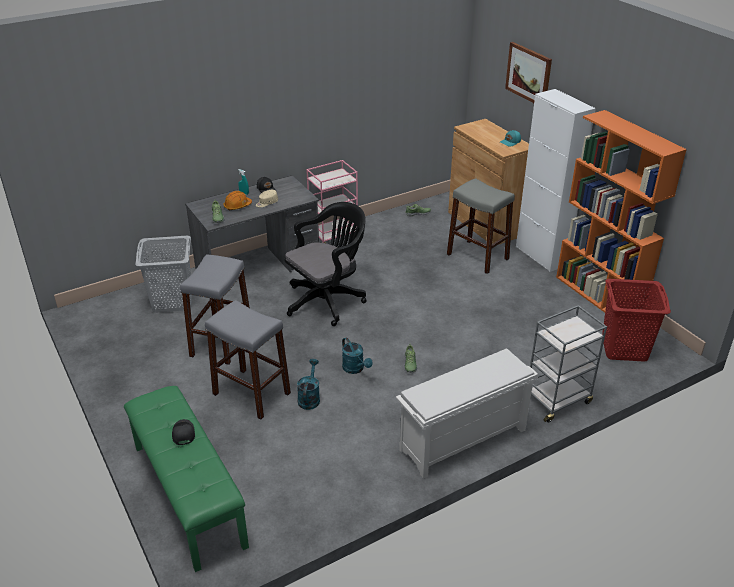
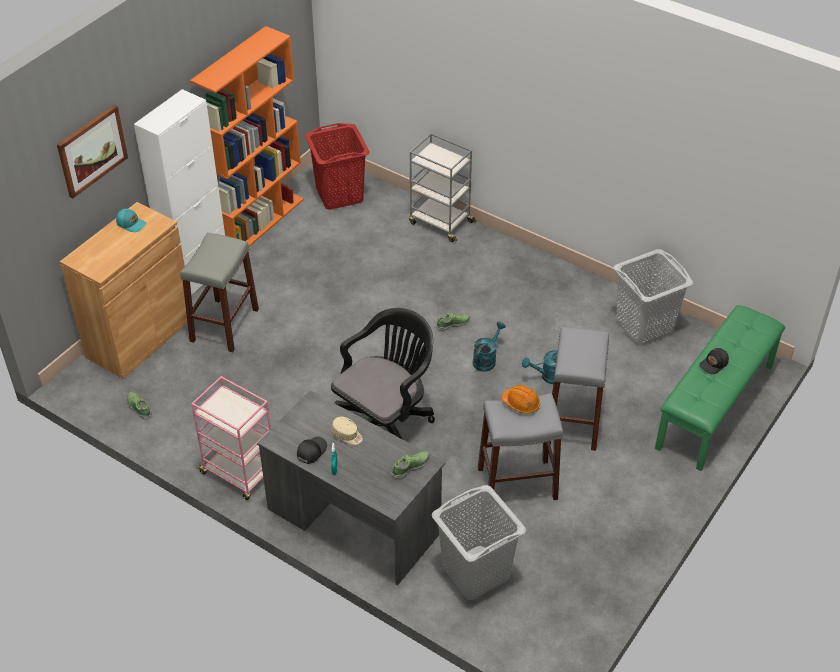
camera: 115 degrees left, 10 degrees up
(237, 206) = (371, 461): orange hard hat -> orange hard hat (521, 403)
(324, 490) = (643, 326): none -> grey laundry basket
(328, 300) = (386, 424): black office chair -> black office chair turned 105 degrees clockwise
(462, 441) = (530, 264): white shoe rack -> none

